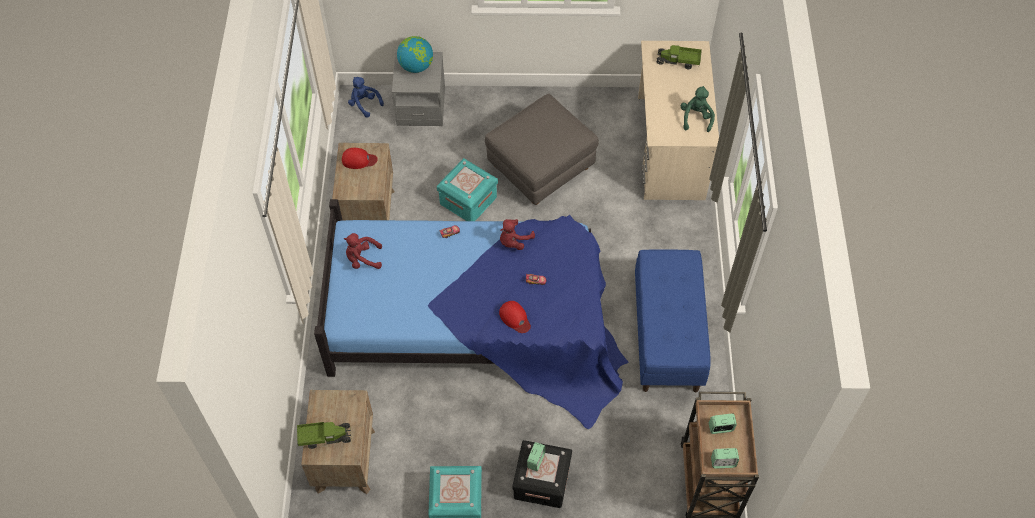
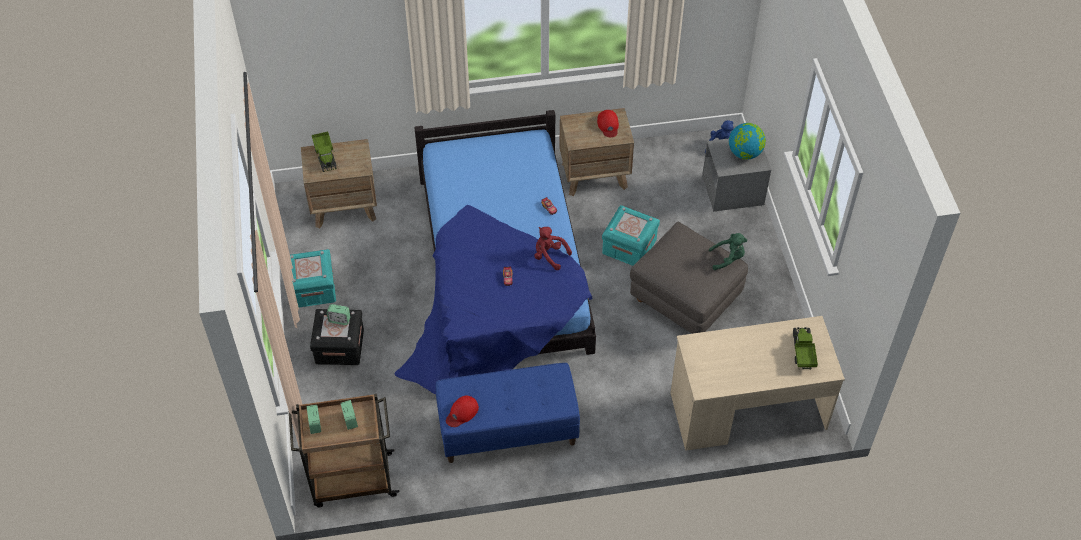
camera: 80 degrees right, 5 degrees down
(363, 259) = (507, 152): red plush toy -> none
(515, 318) = (463, 267): red cap -> red cap (462, 412)
(696, 118) = (726, 375): green plush toy -> green plush toy (728, 258)

